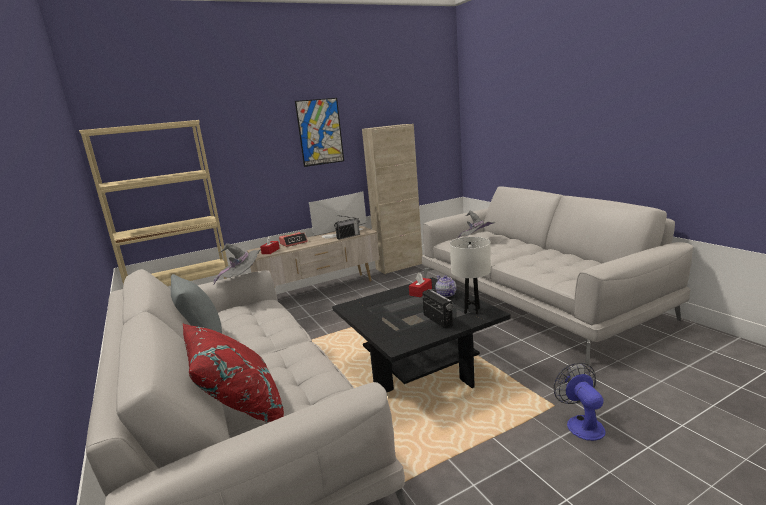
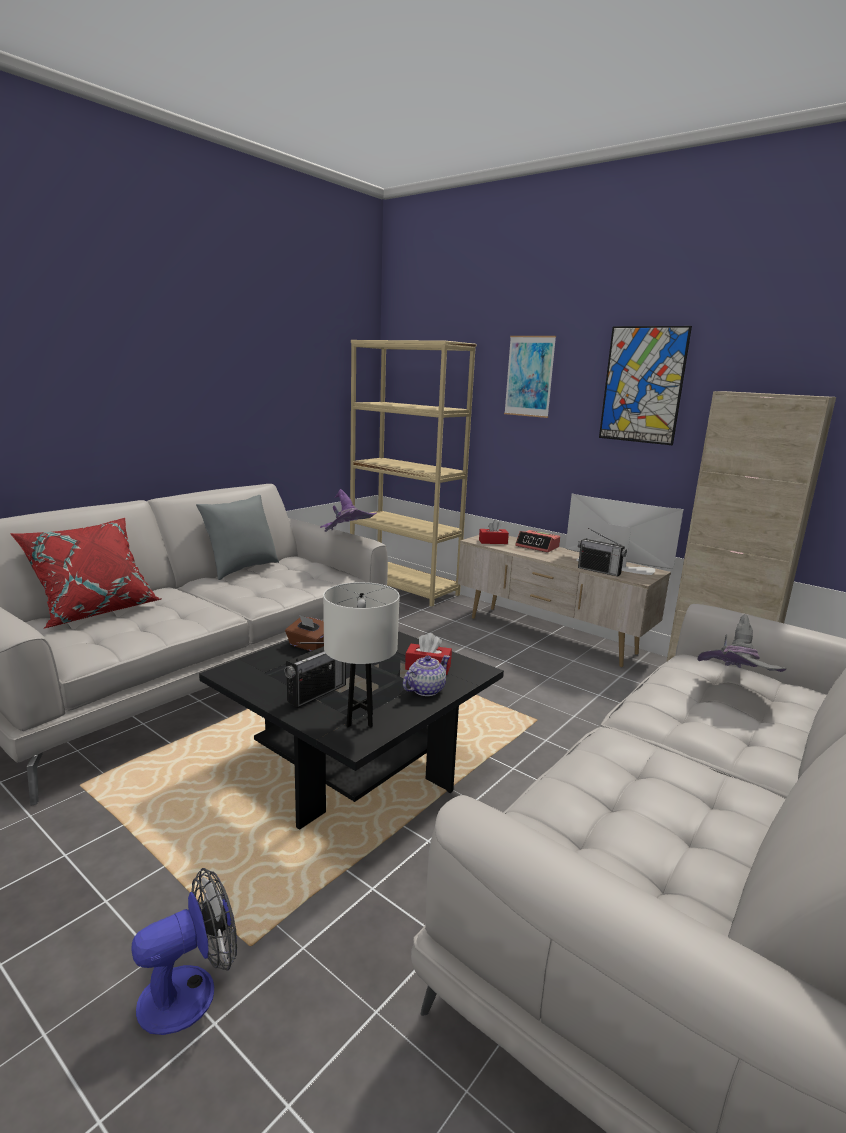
camera: 65 degrees right, 0 degrees up
(243, 278) = (347, 538): grey hat -> purple hat
(245, 138) = (529, 376): none -> picture
(372, 321) = (309, 646): none -> brown tissue box

